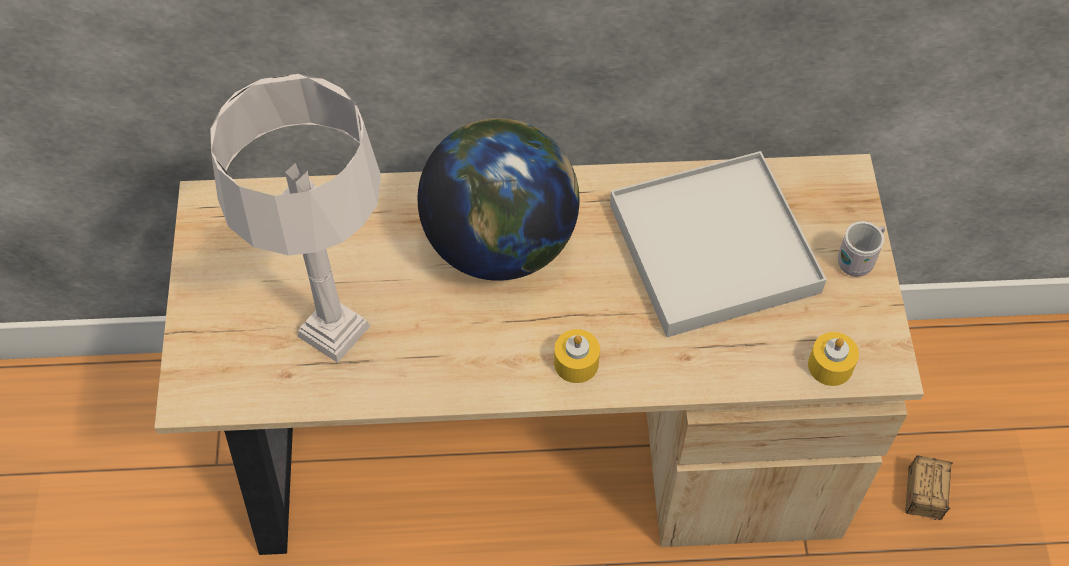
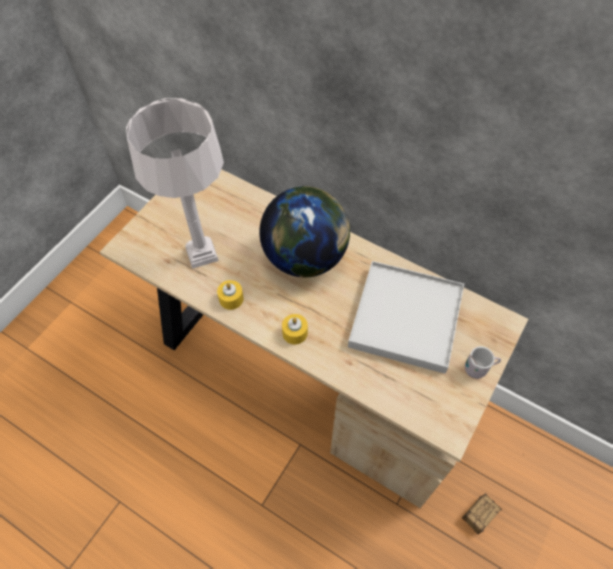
camera: 35 degrees right, 0 degrees up
(830, 366) = (420, 413): yellow candle -> yellow candle (231, 299)

